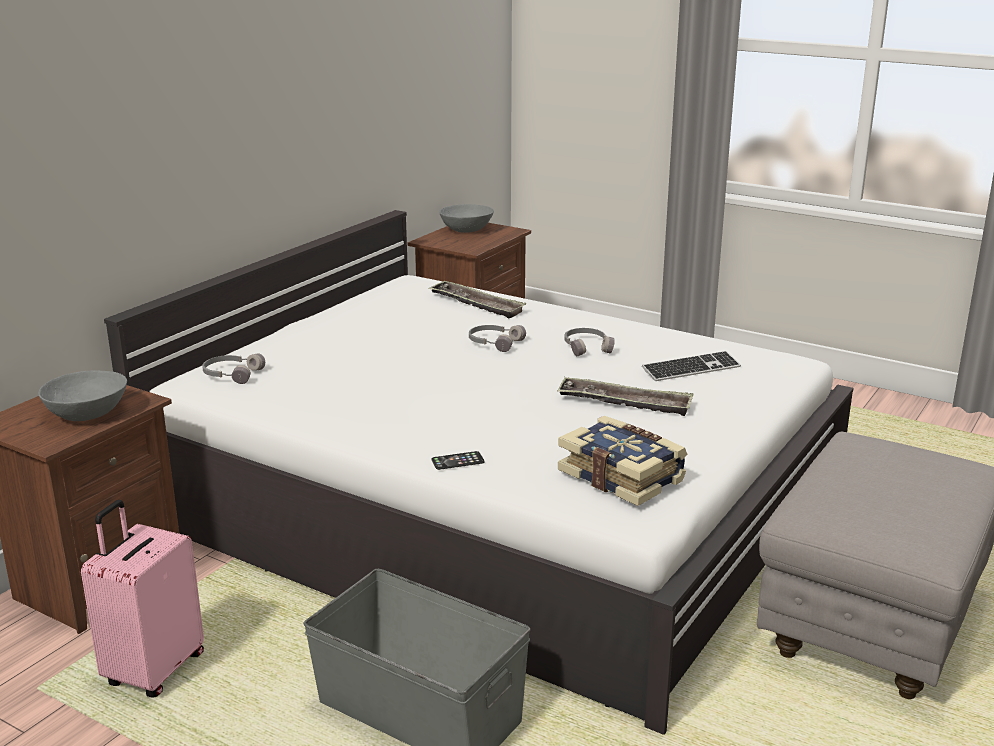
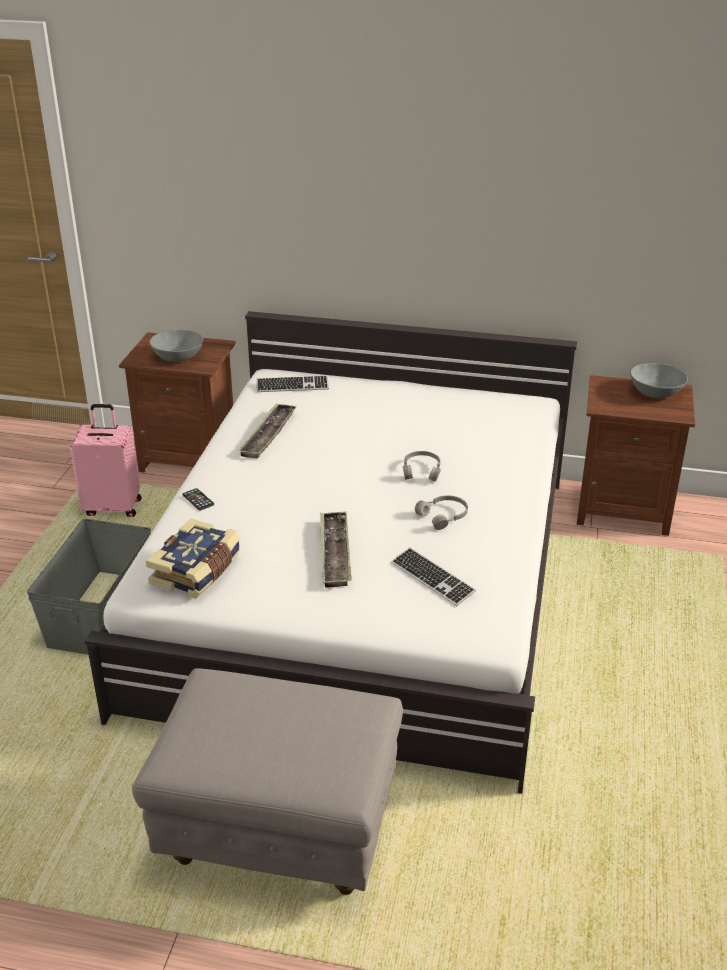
camera: 70 degrees right, 10 degrees up
(232, 374) = (292, 386): grey headphones -> keyboard
(476, 304) = (503, 445): tray -> tray (268, 435)

